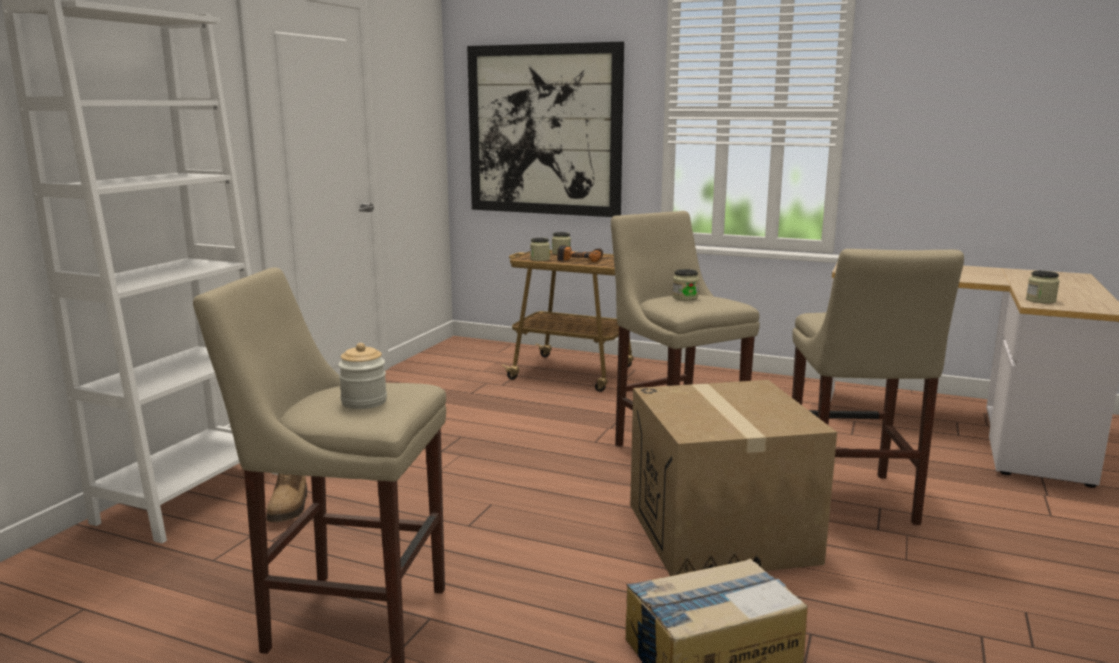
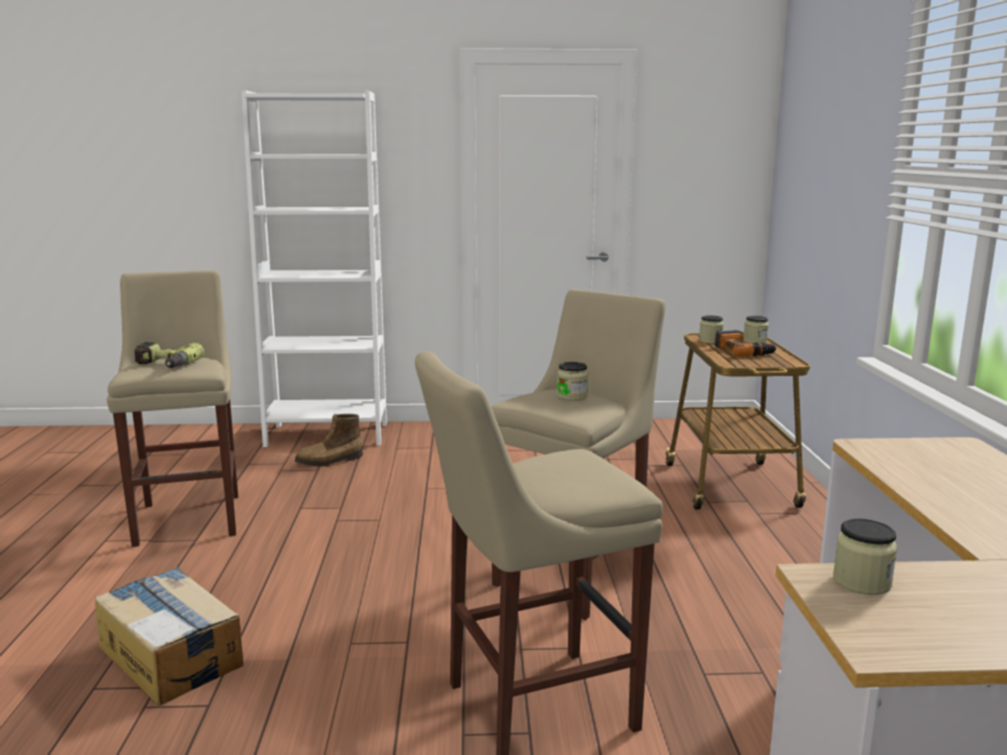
camera: 65 degrees right, 0 degrees up
(364, 402) = (164, 365): jar -> power drill
(544, 130) = (819, 192): picture -> none
(721, 533) = (389, 631): cardboard box -> none

